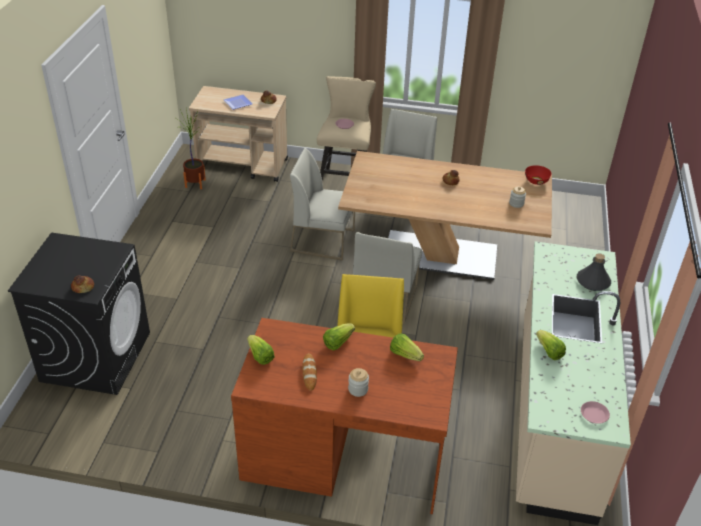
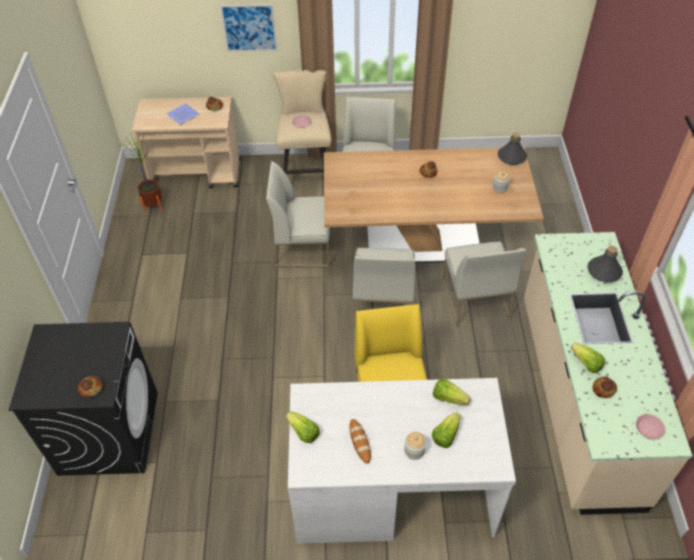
camera: 10 degrees left, 10 degrees up
(311, 31) = (249, 28): none -> picture
(338, 342) = (377, 398): lettuce -> lettuce (445, 435)
(344, 454) = (392, 490): brown desk -> white desk
(476, 310) = (474, 299): none -> white chair
(536, 181) = (511, 157): red bowl -> grey bottle
(559, 375) = (603, 389): none -> bread

